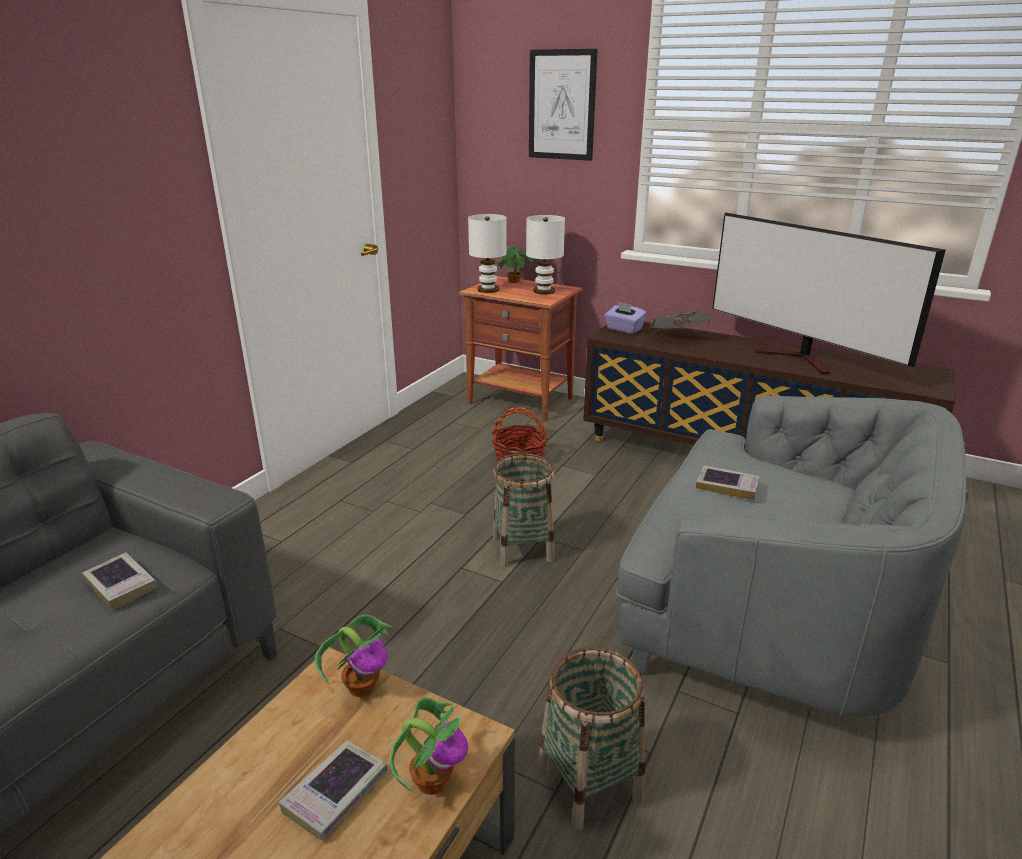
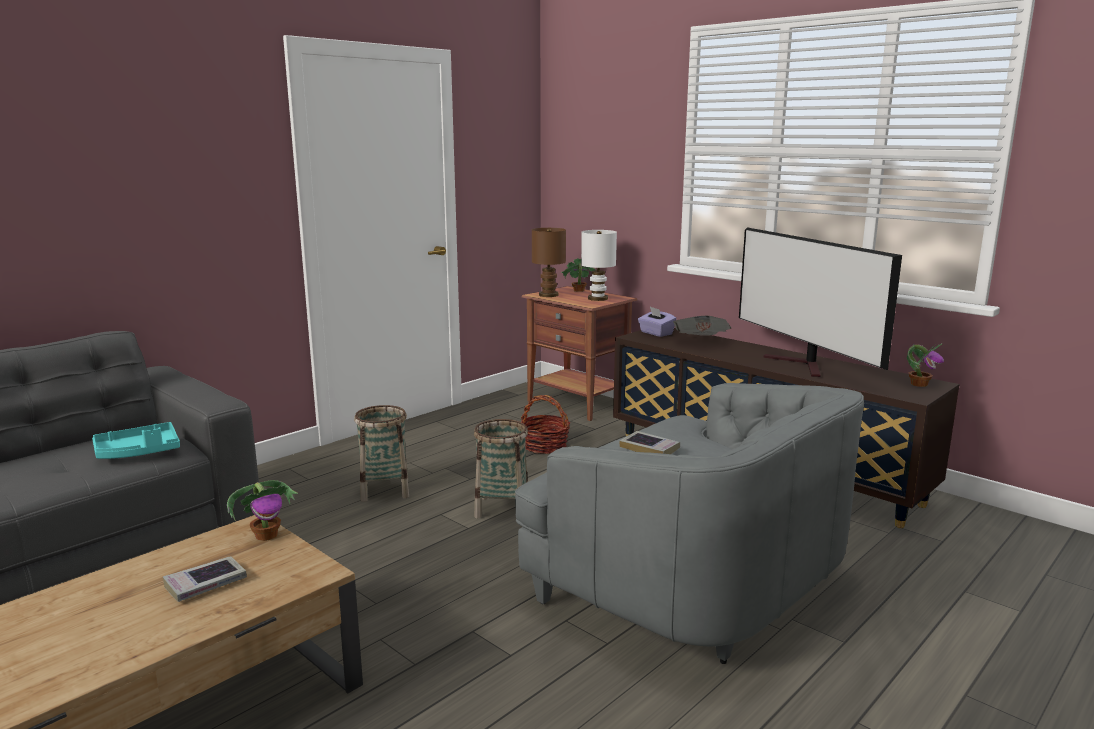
camera: 15 degrees right, 10 degrees down
(121, 585) = (138, 452): book -> turquoise tray
(432, 780) = (274, 588): potted plant -> potted plant (918, 384)
(488, 290) = (548, 295): white table lamp -> brown table lamp
(561, 105) = (621, 135): picture -> none
(589, 782) = (446, 664): basket -> basket (385, 490)

